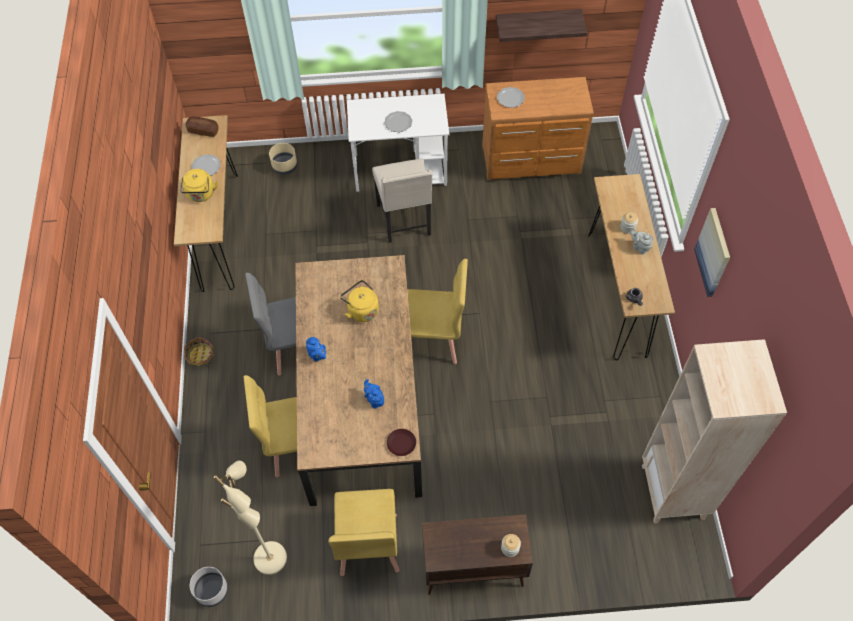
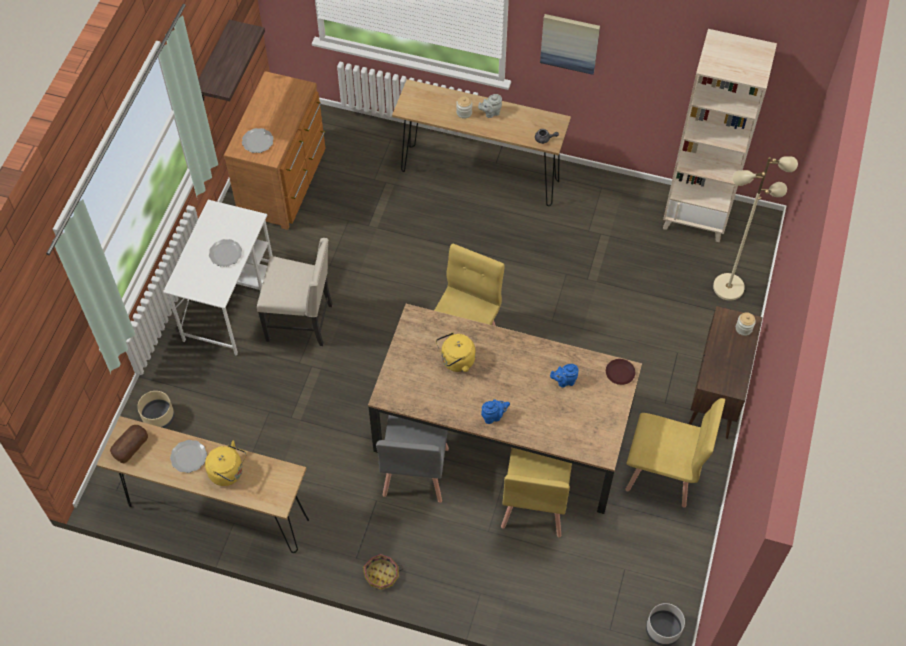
camera: 70 degrees left, 0 degrees up
(271, 558) = (647, 564): beige floor lamp -> beige floor lamp (728, 286)

